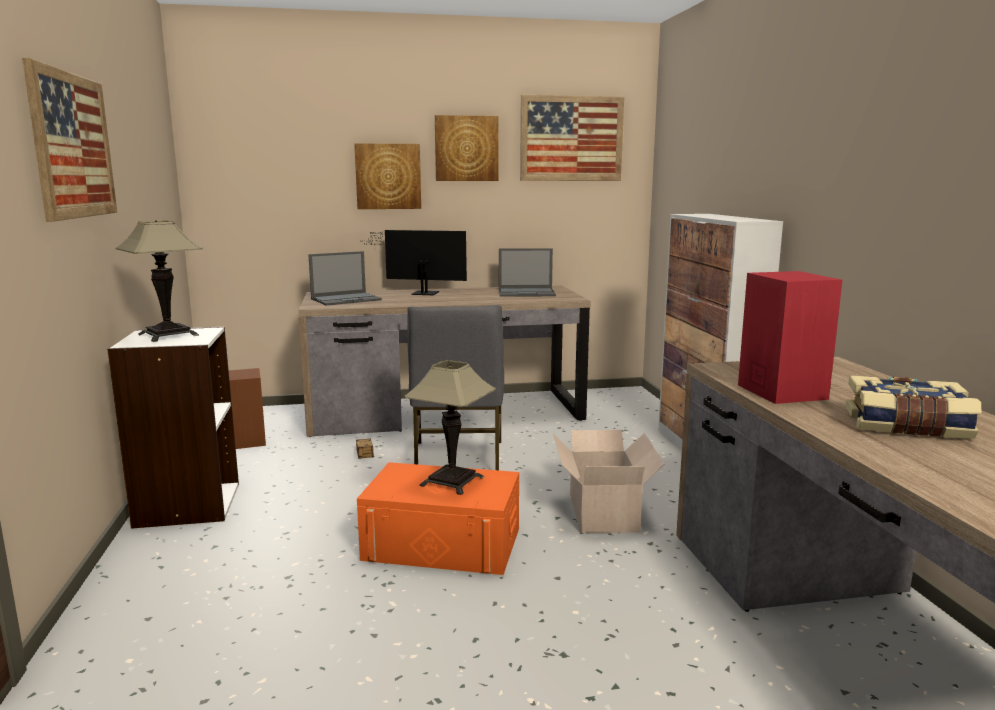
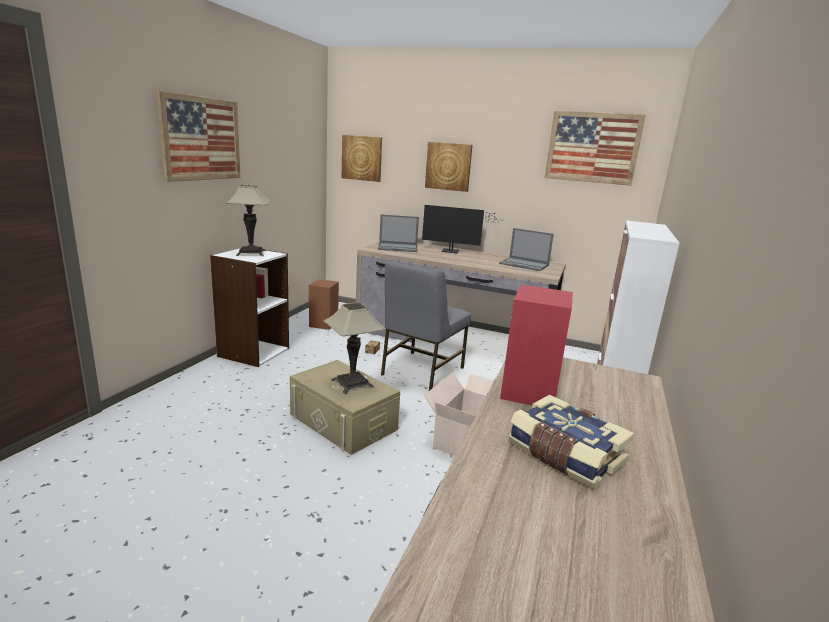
camera: 30 degrees right, 5 degrees up
(421, 293) = (453, 251): monitor -> monitor turned 150 degrees clockwise
(442, 544) = (343, 422): orange storage box -> beige storage box
(466, 148) = (506, 150): picture -> picture (362, 158)

